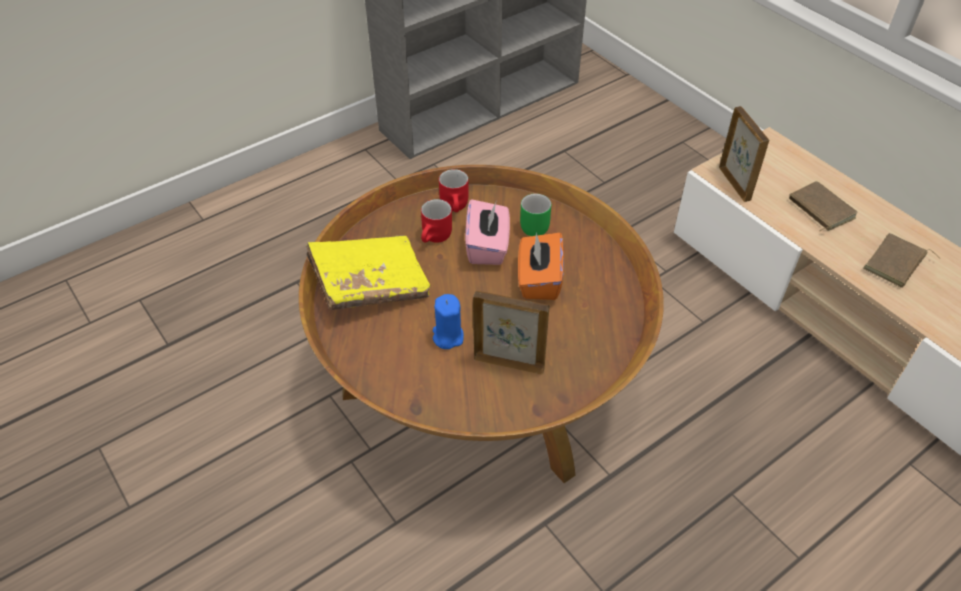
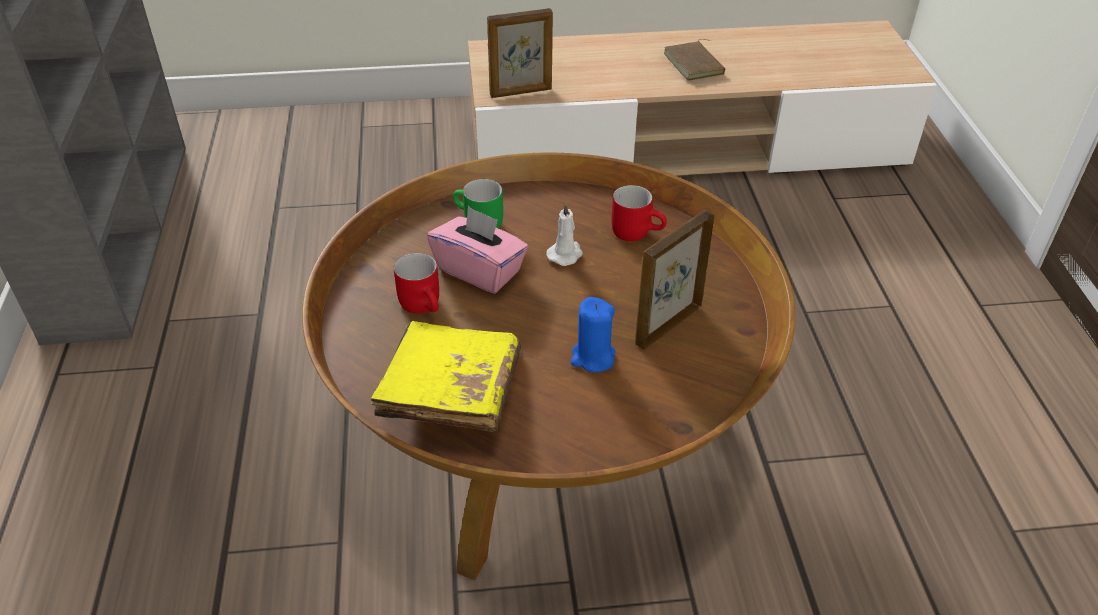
camera: 60 degrees left, 5 degrees down
(456, 206) = (389, 268): red mug -> red mug (637, 231)
(539, 280) = (565, 254): orange tissue box -> white candle
(735, 183) = (521, 92): picture frame -> picture frame turned 150 degrees clockwise
(819, 209) = (599, 67): brown book -> none

